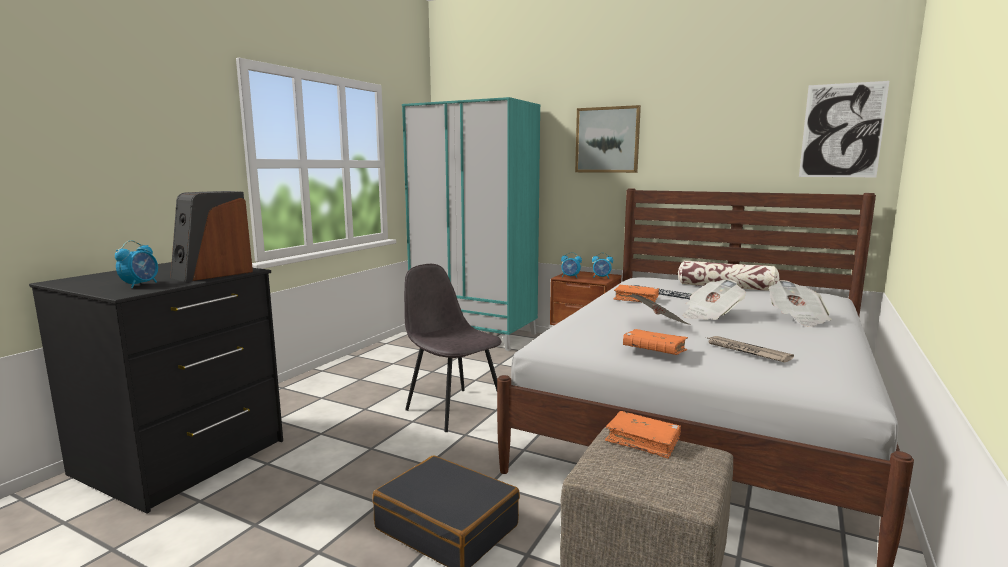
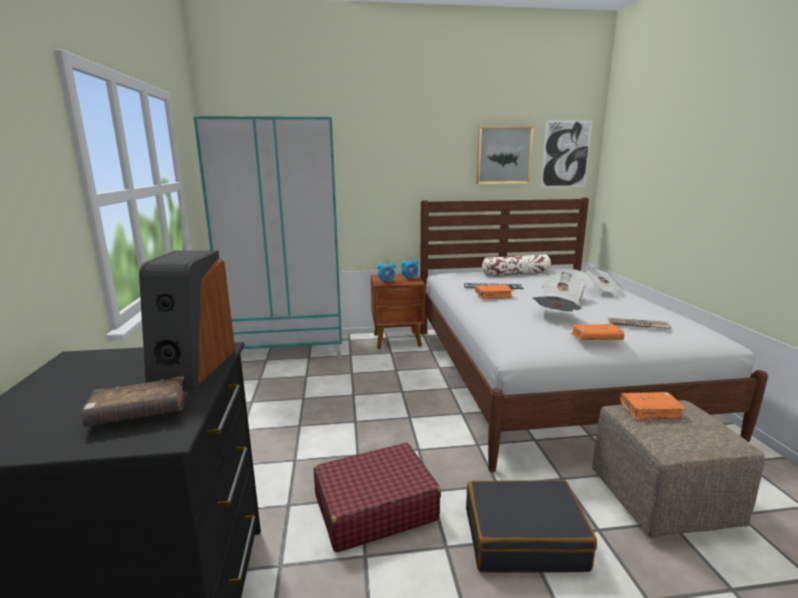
camera: 35 degrees left, 5 degrees up
(140, 284) = (139, 413): alarm clock -> brown book
(370, 458) = (374, 508): none -> red suitcase
(453, 408) = (374, 428): grey chair -> none
(607, 140) = (398, 158): picture -> picture (503, 155)

